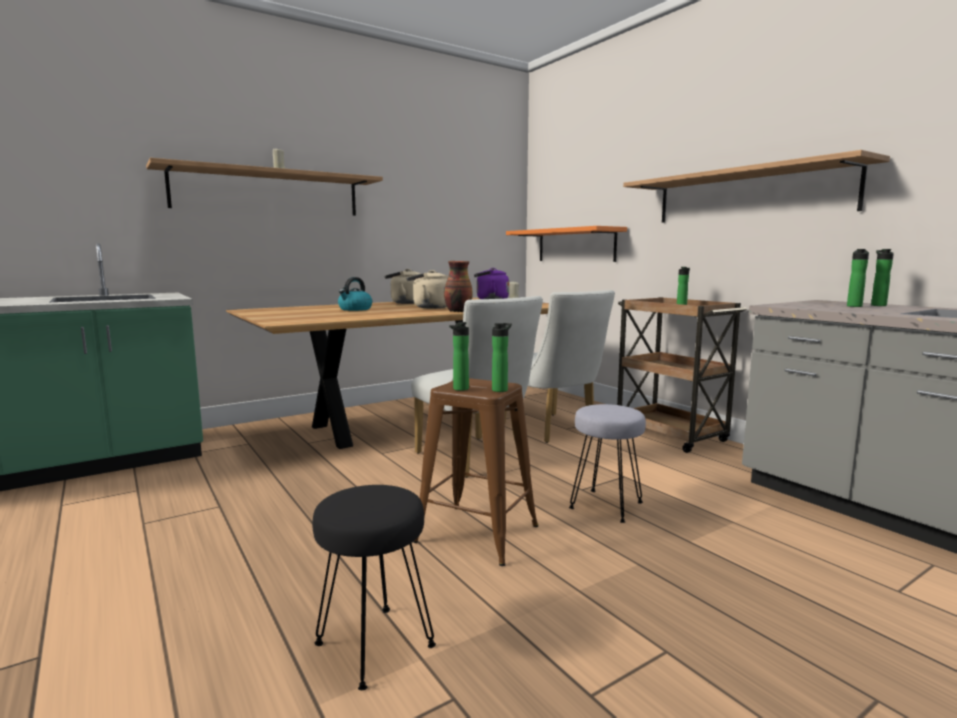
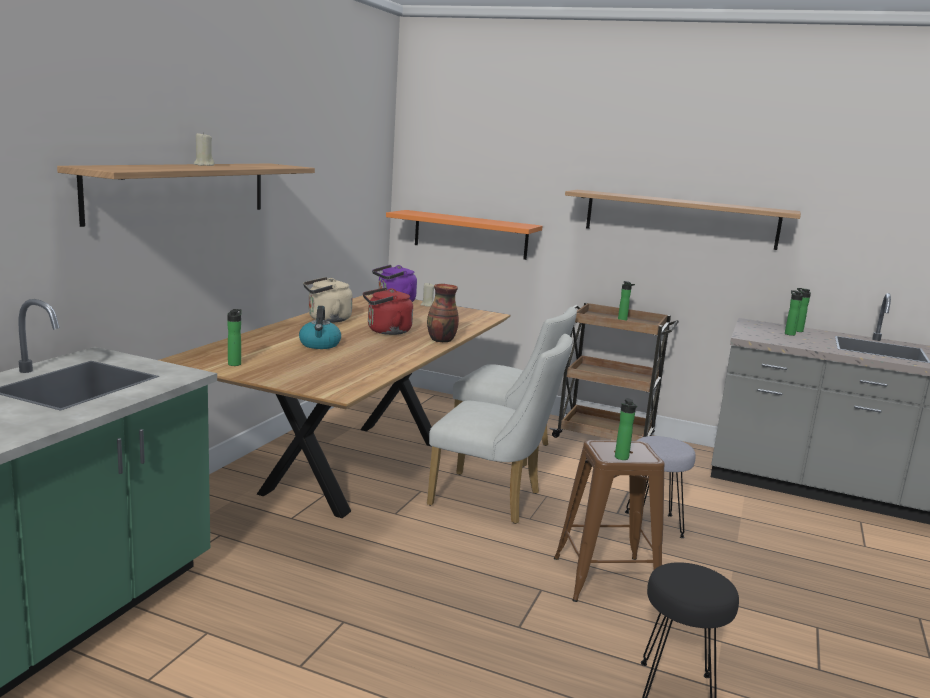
camera: 35 degrees left, 5 degrees up
(429, 307) = (386, 331): beige kettle -> red kettle
(501, 390) = (649, 452): bottle -> bottle (235, 363)

